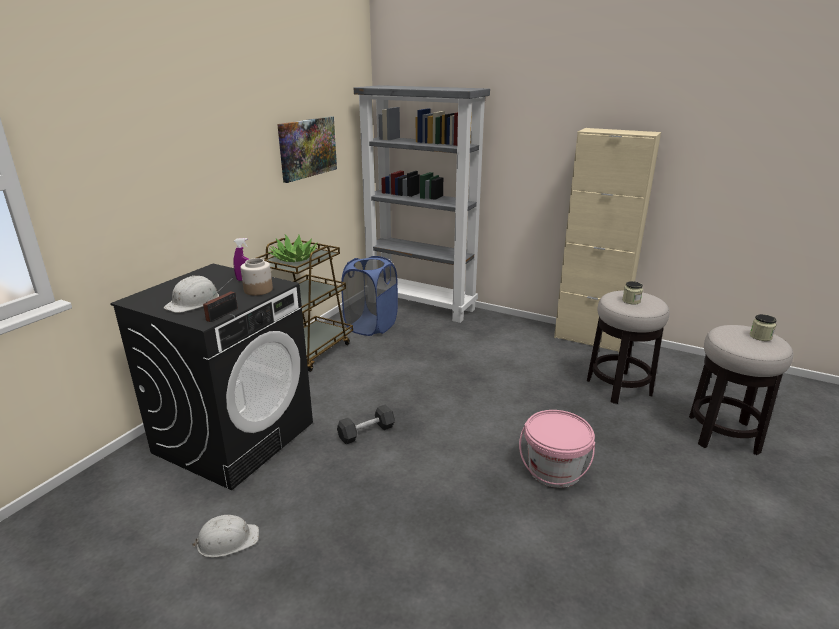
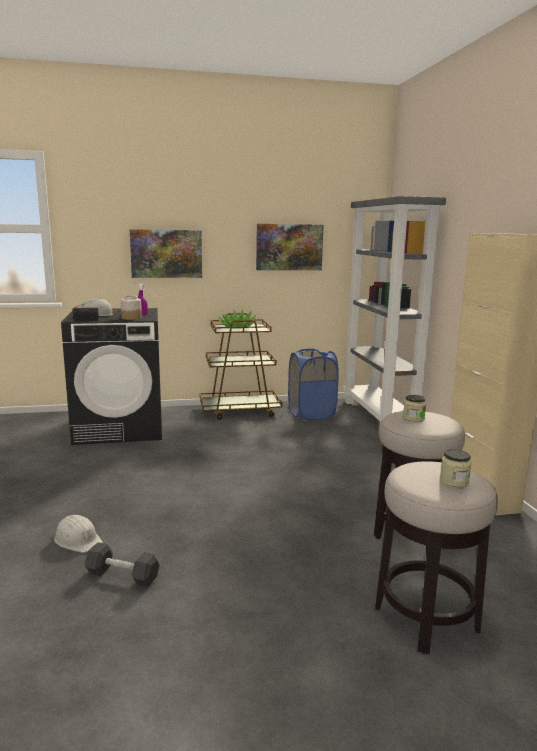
camera: 50 degrees right, 10 degrees down
(192, 183) = (166, 253): none -> picture
(227, 540) = (28, 459): white hard hat -> white hard hat (78, 540)
(366, 432) = (173, 457): black dumbbell -> black dumbbell (122, 575)
(554, 470) = (219, 535): pink bucket -> none

